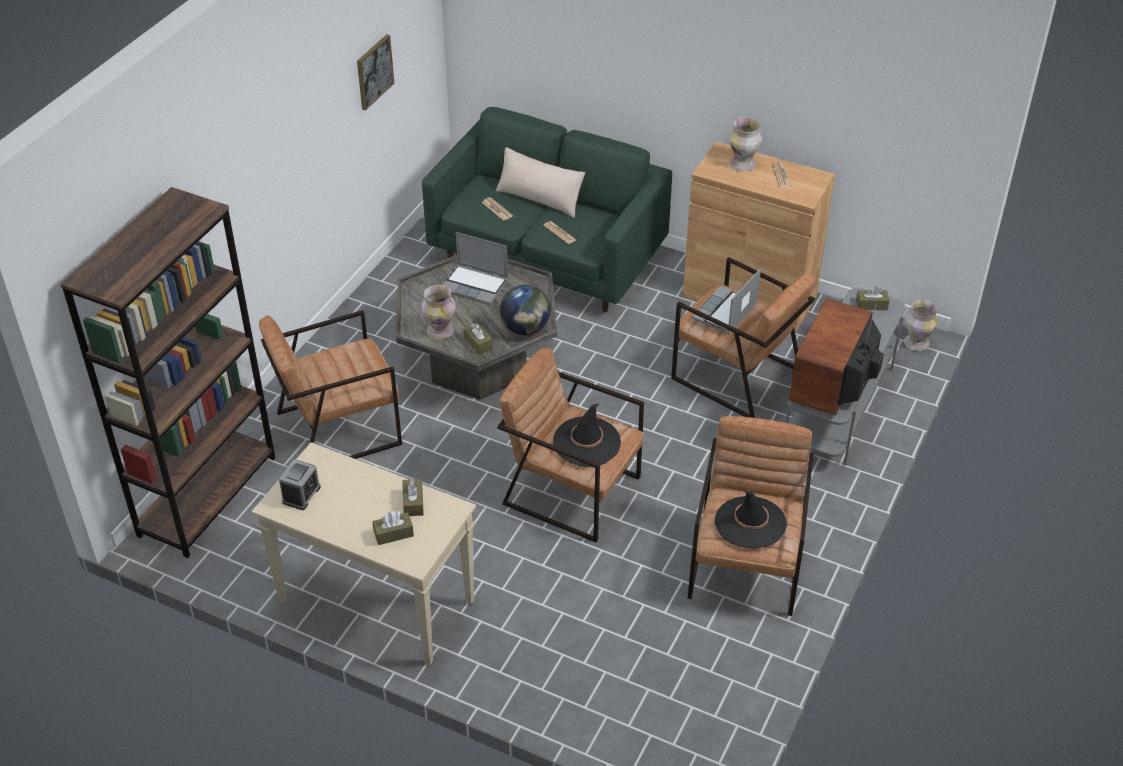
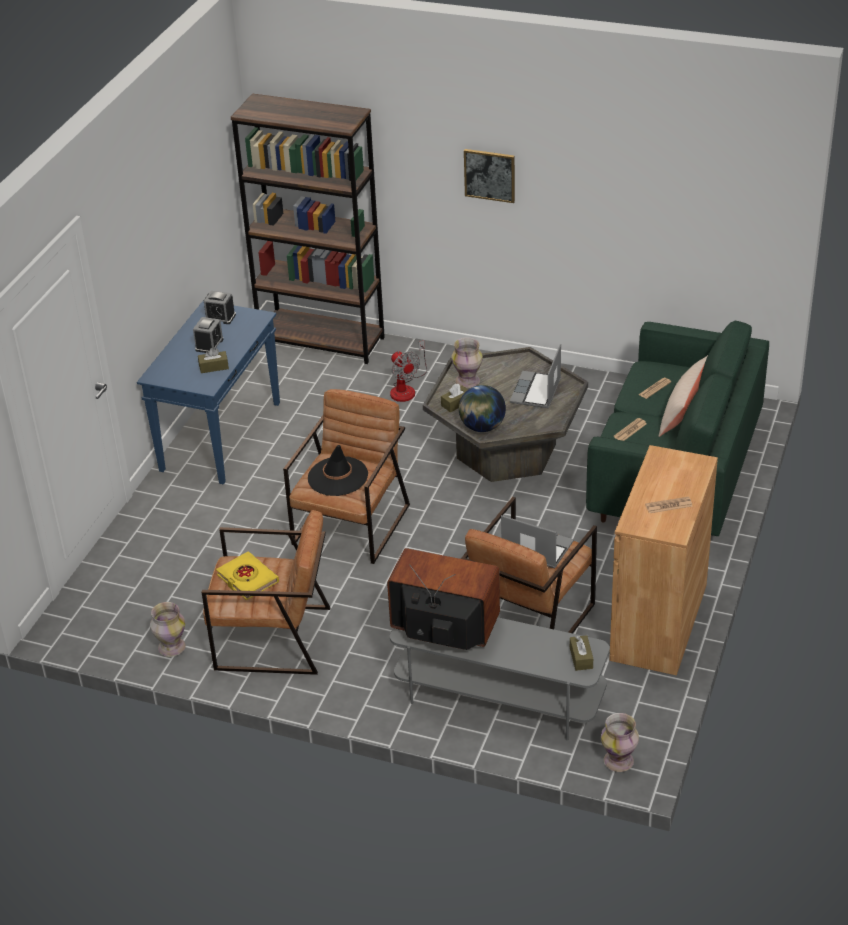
camera: 85 degrees right, 5 degrees down
(338, 428) = (406, 388): brown armchair -> fan
(361, 506) = (209, 344): none -> alarm clock
(374, 71) = (661, 204): picture -> picture (490, 175)
(374, 601) = (221, 436): beige console table -> blue console table
(393, 534) = (181, 363): brown tissue box -> none
(742, 165) = (678, 477): vase -> vase (171, 647)
(750, 523) = (247, 579): black hat -> yellow book

